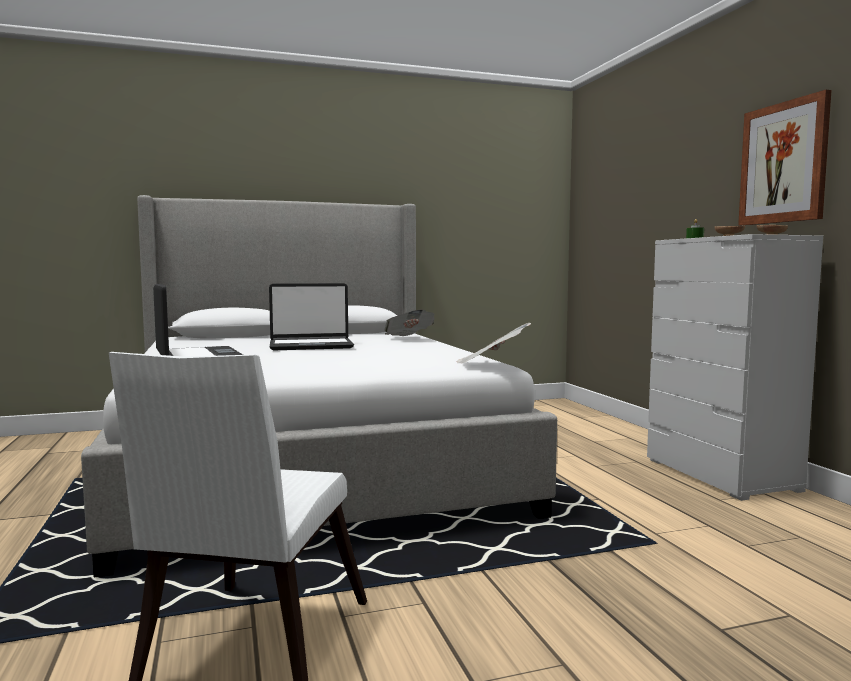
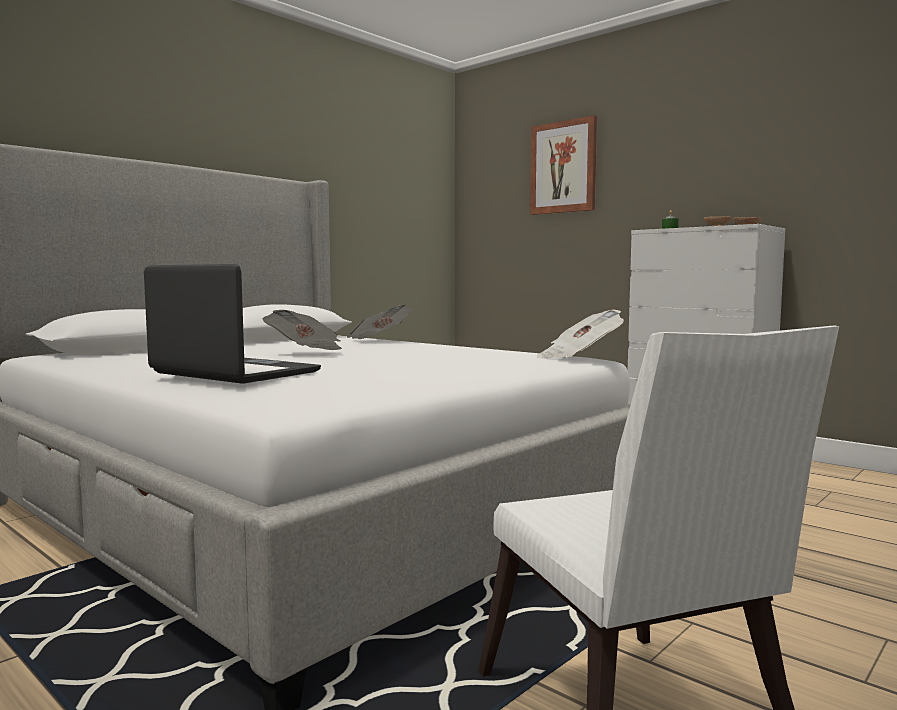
camera: 30 degrees left, 0 degrees up
(311, 346) = (306, 353): laptop -> newspaper
(783, 163) = (736, 163): picture -> picture (563, 167)

